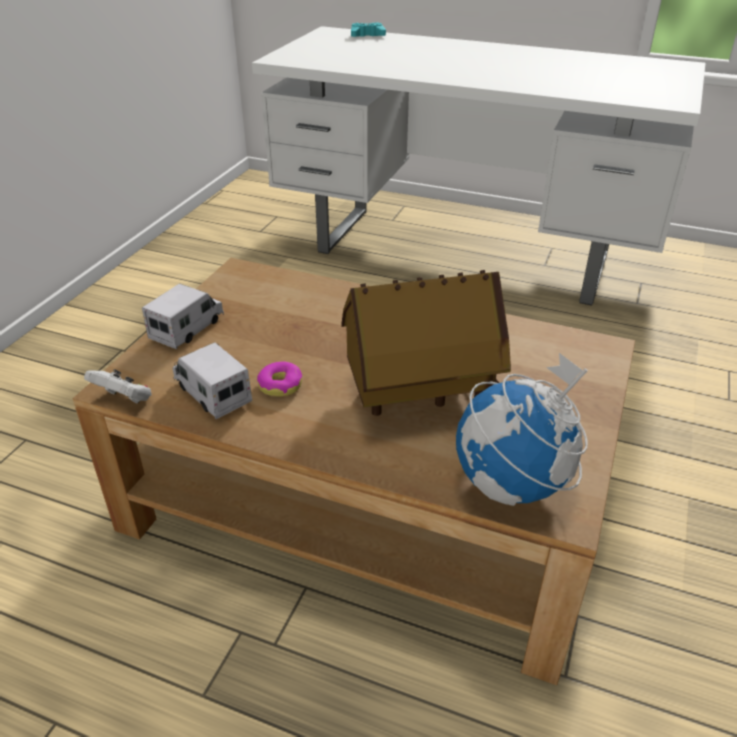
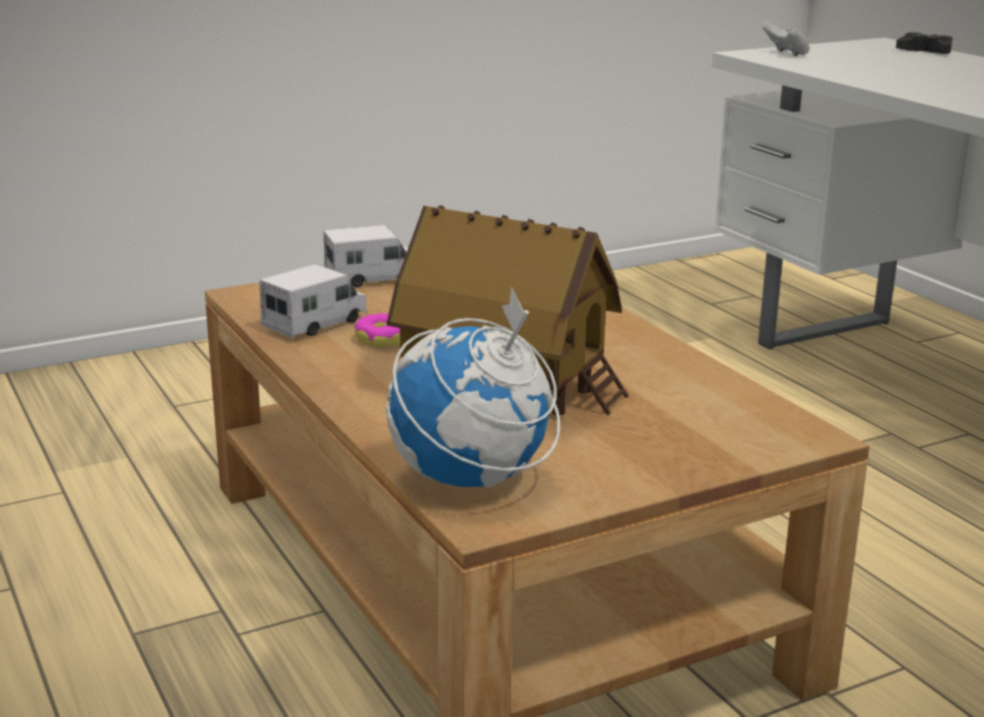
camera: 40 degrees right, 15 degrees down
(124, 399) = (240, 303): white game controller -> white game controller (786, 53)
(212, 393) = (316, 324): toy truck -> toy truck turned 45 degrees clockwise
(367, 36) = (925, 52): turquoise game controller -> black game controller

